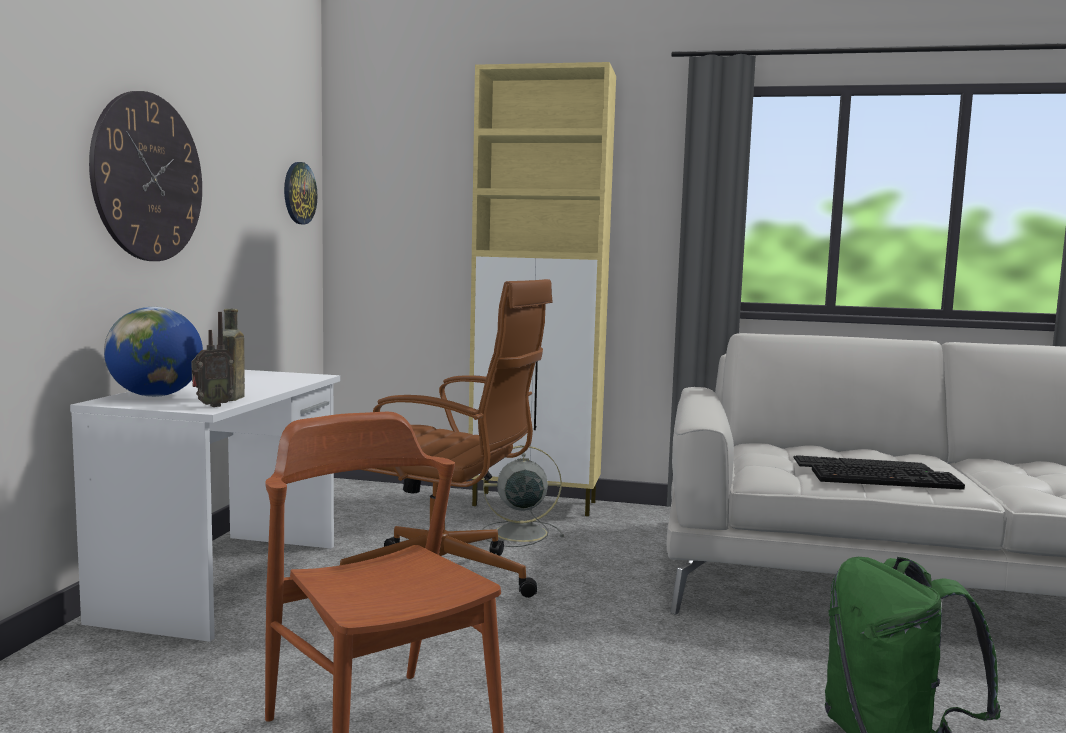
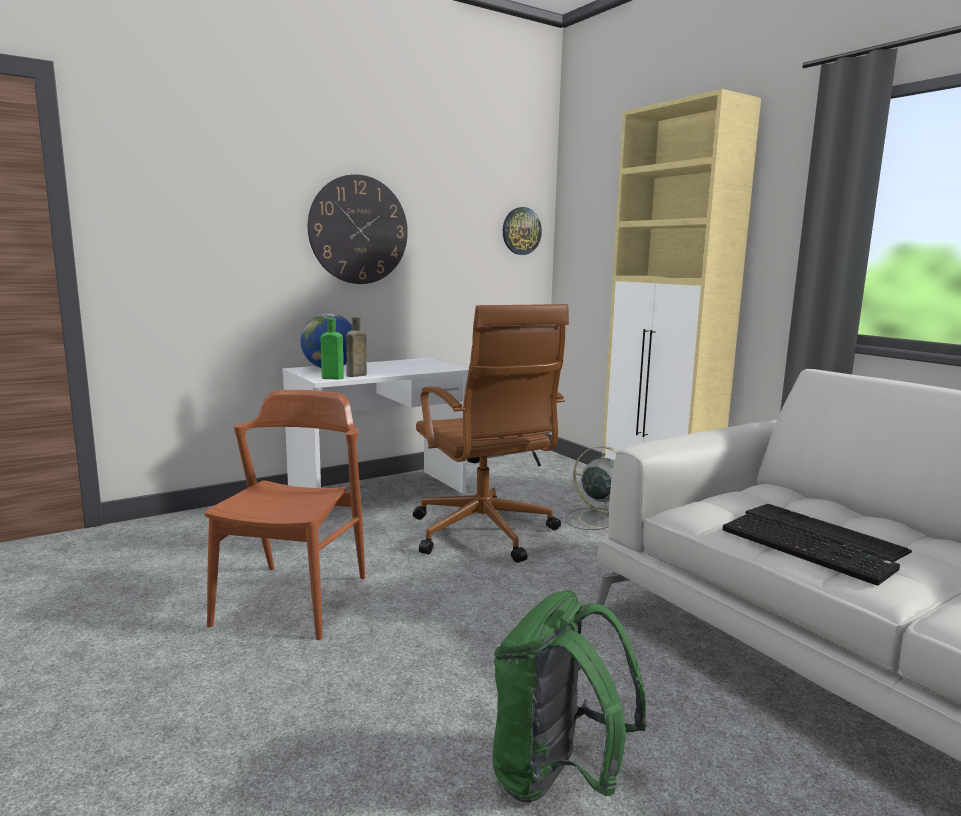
camera: 45 degrees right, 5 degrees up
(211, 406) = (331, 378): radio -> green bottle

